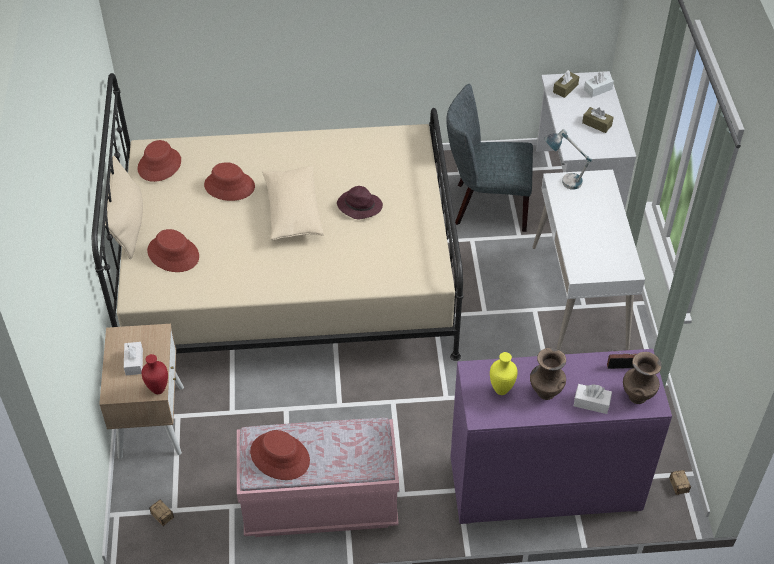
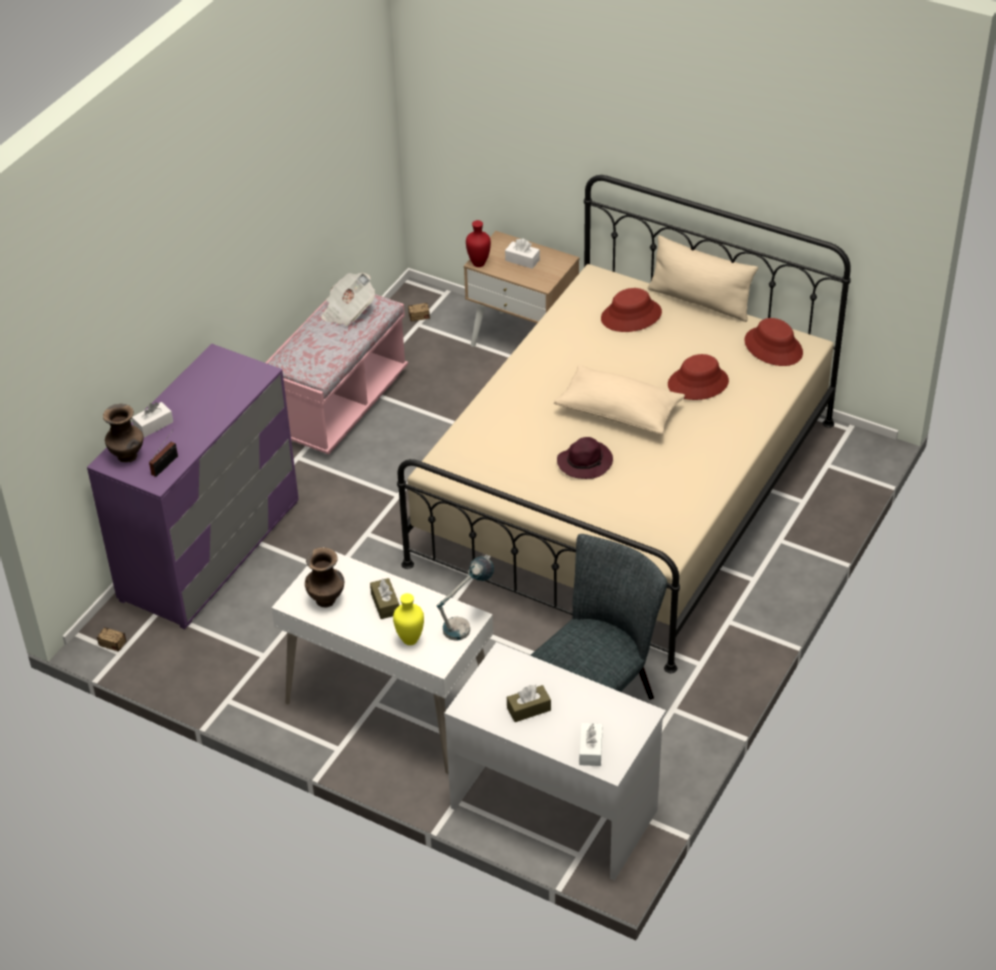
camera: 125 degrees right, 5 degrees down
(280, 456) = (348, 311): red hat -> newspaper
(501, 389) = (226, 379): yellow vase -> yellow vase (411, 640)
(545, 392) = (194, 403): brown vase -> brown vase (327, 600)
(565, 88) = (618, 718): brown tissue box -> brown tissue box (385, 604)

